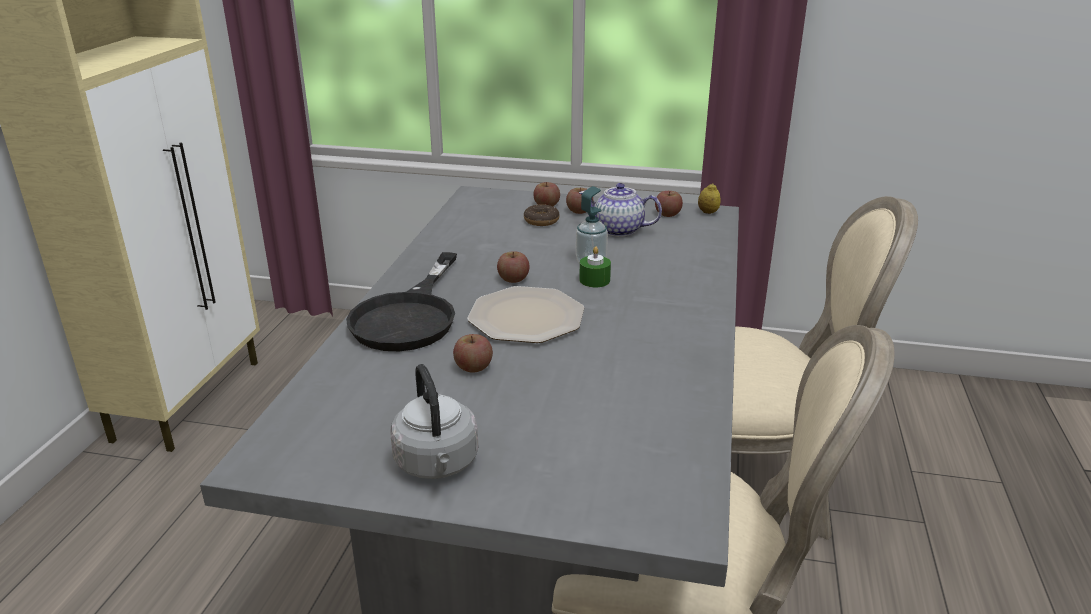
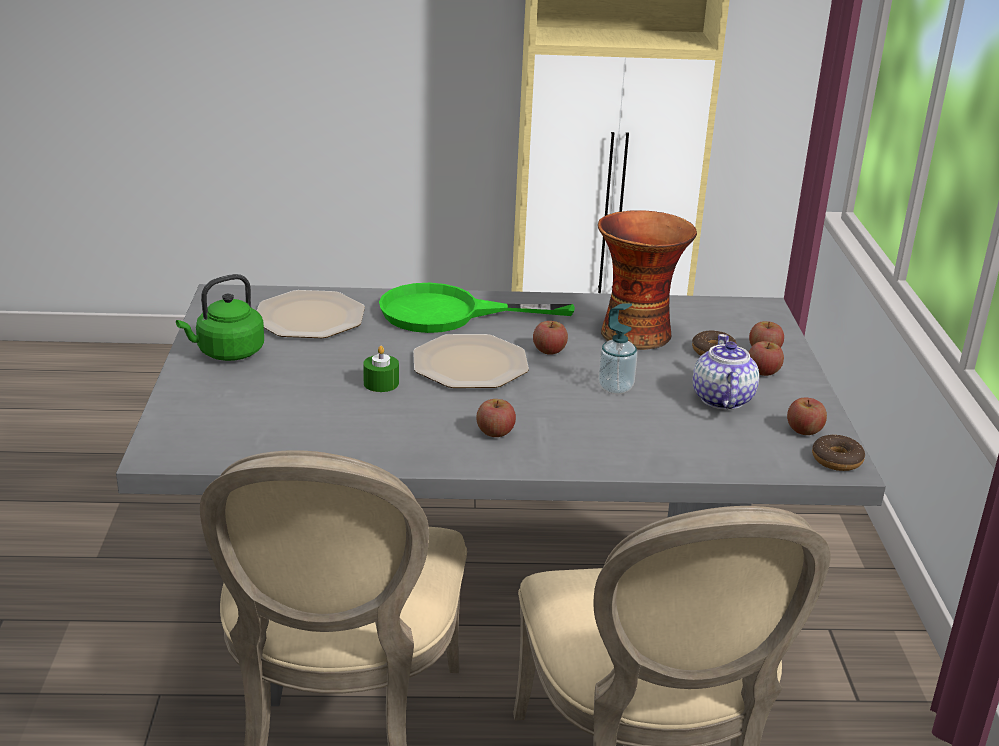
camera: 75 degrees right, 0 degrees up
(368, 399) = (309, 317): none -> plate
(410, 316) = (448, 313): black frying pan -> green frying pan
(437, 464) = (227, 353): grey kettle -> green kettle
(473, 367) = (369, 350): apple -> apple (495, 432)
(496, 241) = (635, 333): none -> vase
(594, 280) = (571, 393): green candle -> green candle (381, 383)
(708, 212) = (836, 460): lemon -> donut

